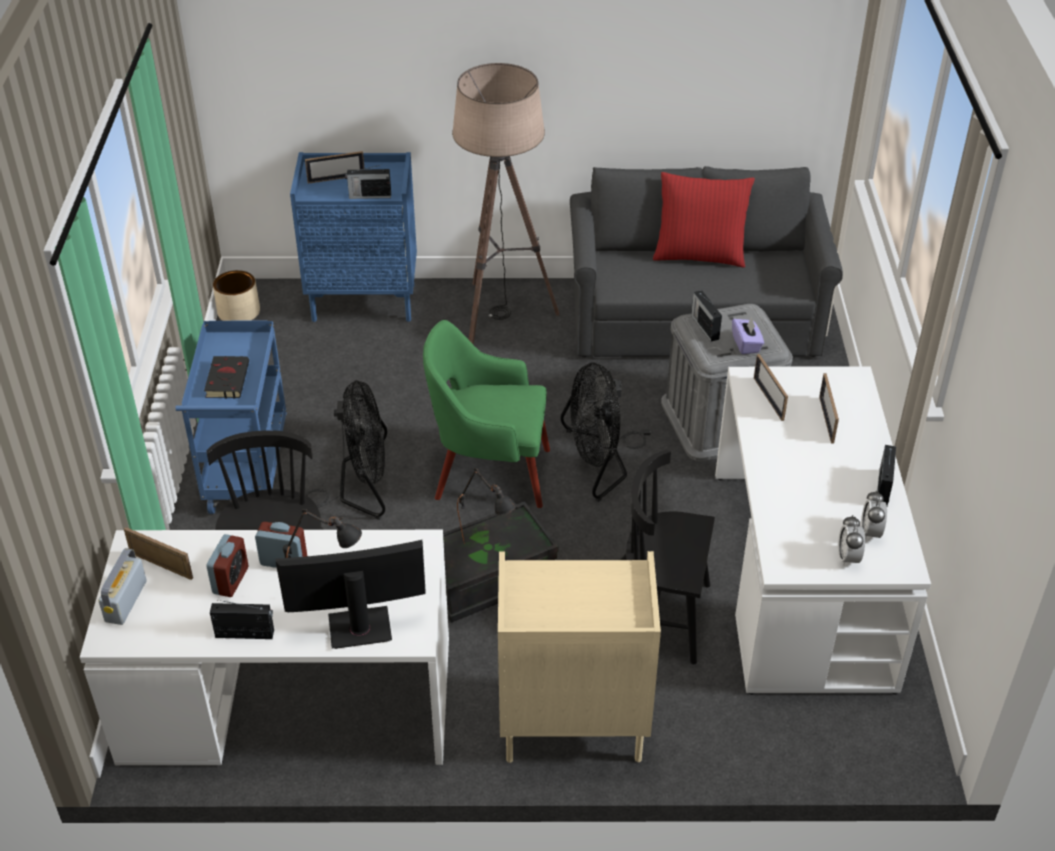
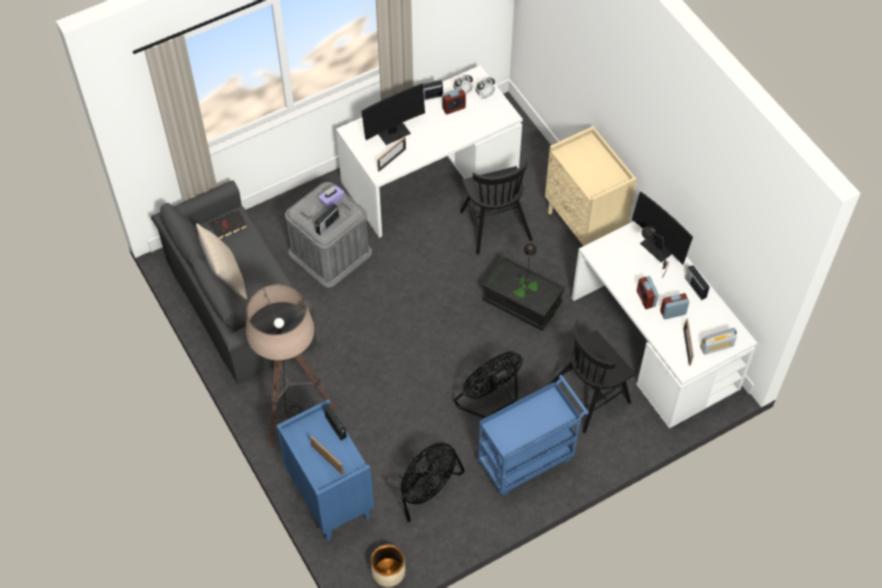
camera: 120 degrees left, 15 degrees up
(227, 379) = (535, 422): black book -> black book (227, 227)
(488, 473) = (446, 342): green armchair -> none
(602, 458) = (398, 294): black fan -> black fan (421, 490)
(699, 255) = (225, 278): red pillow -> beige pillow
(826, 420) = (393, 132): picture frame -> monitor
(840, 507) = (453, 108): none -> alarm clock

